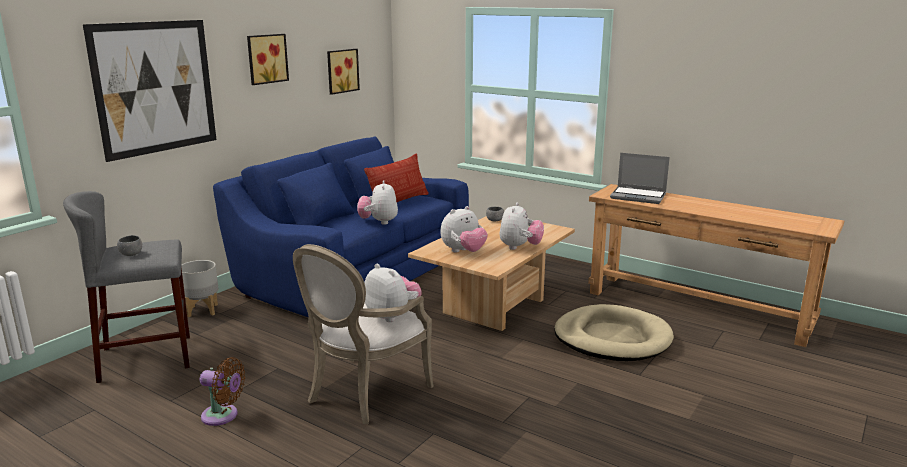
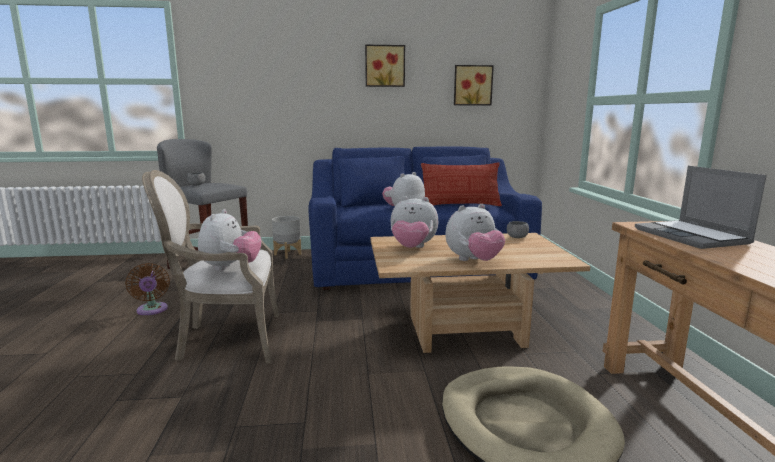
camera: 50 degrees right, 5 degrees down
(155, 87) = (277, 79): picture -> none

